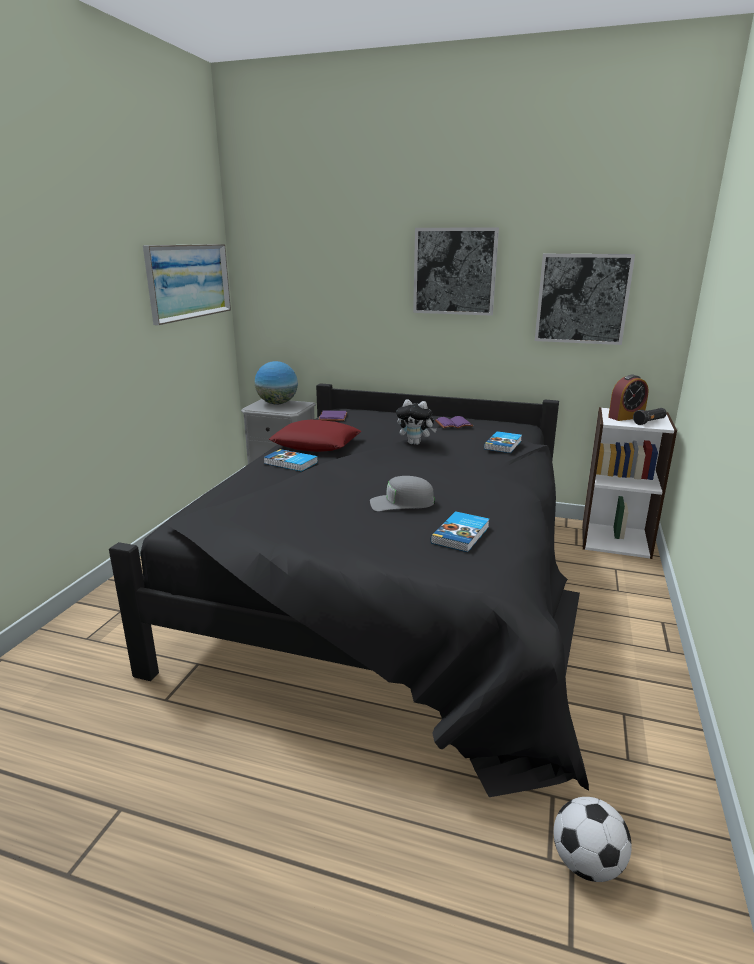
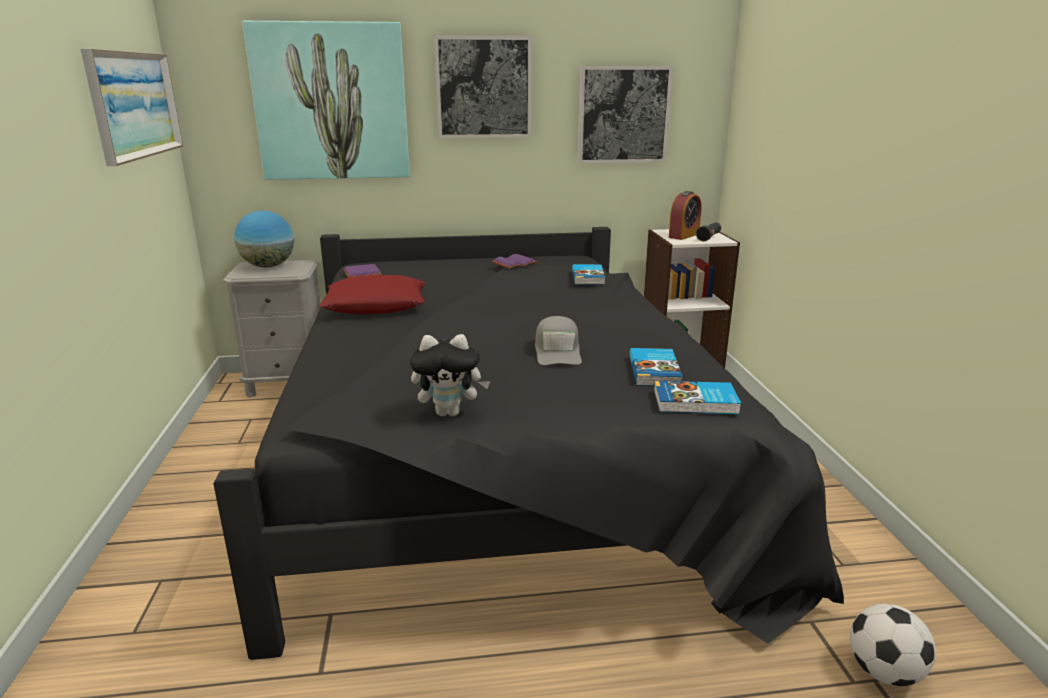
camera: 25 degrees left, 0 degrees up
(290, 463) = (369, 331): book -> book (696, 402)
(335, 281) = (331, 102): none -> picture
(402, 503) = (557, 351): grey cap -> grey cap turned 60 degrees counterclockwise
(415, 443) = (494, 288): plush toy -> plush toy (450, 412)

